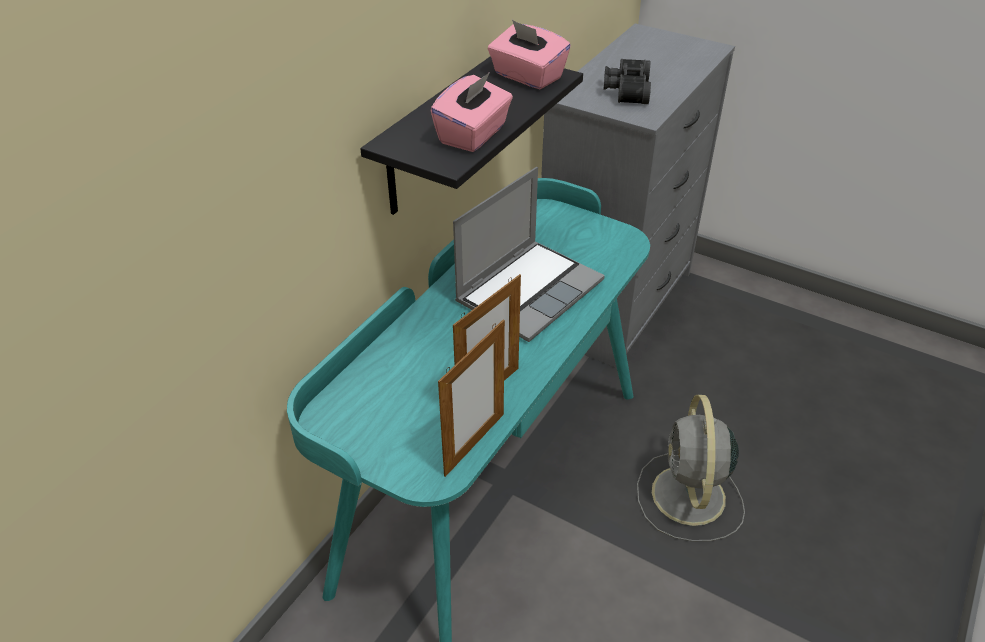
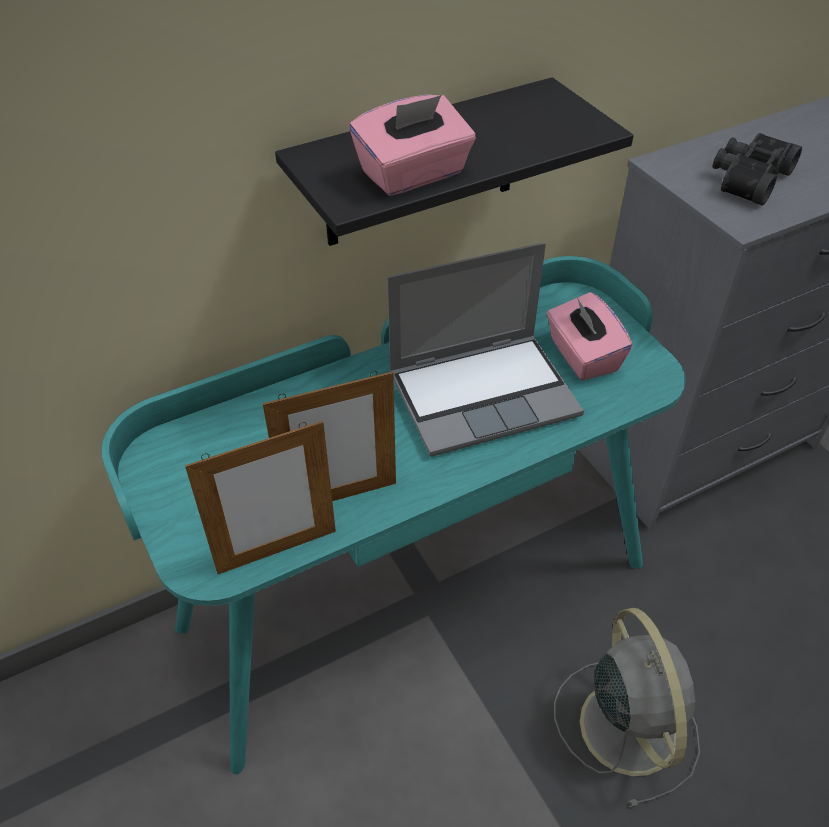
camera: 30 degrees right, 5 degrees up
(527, 77) = (554, 119): pink tissue box -> pink tissue box (582, 356)
(688, 498) = (626, 723): grey fan -> grey fan turned 135 degrees clockwise

